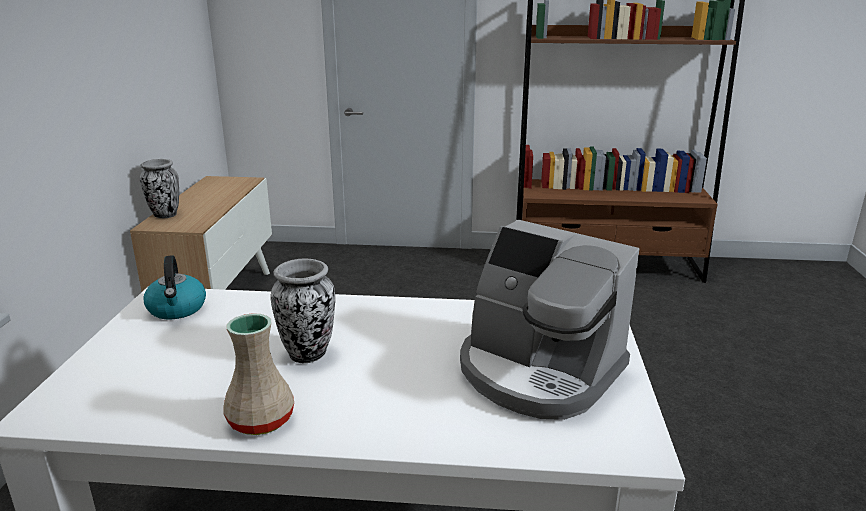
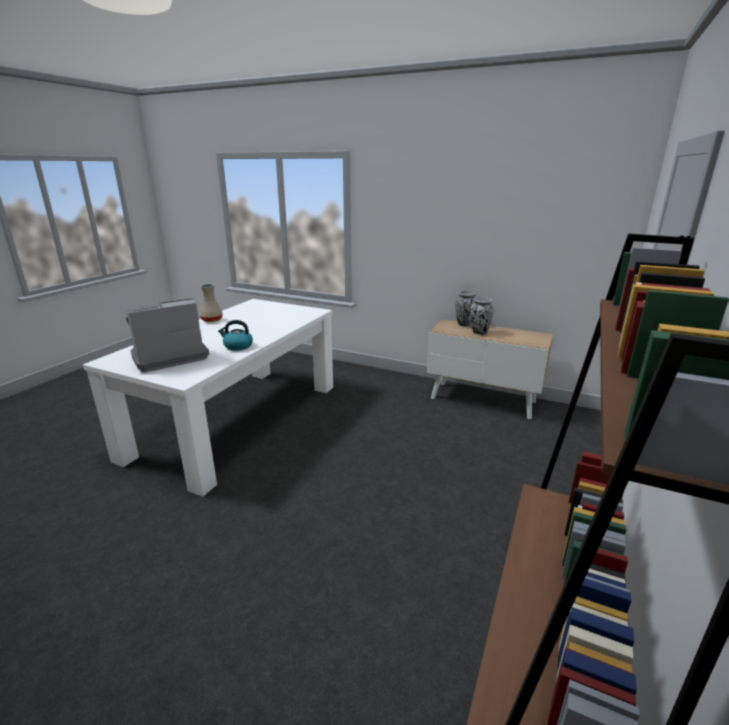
camera: 110 degrees right, 0 degrees up
(177, 309) = (304, 313): kettle -> kettle (237, 346)
(308, 354) = (241, 327): vase -> vase (479, 332)

